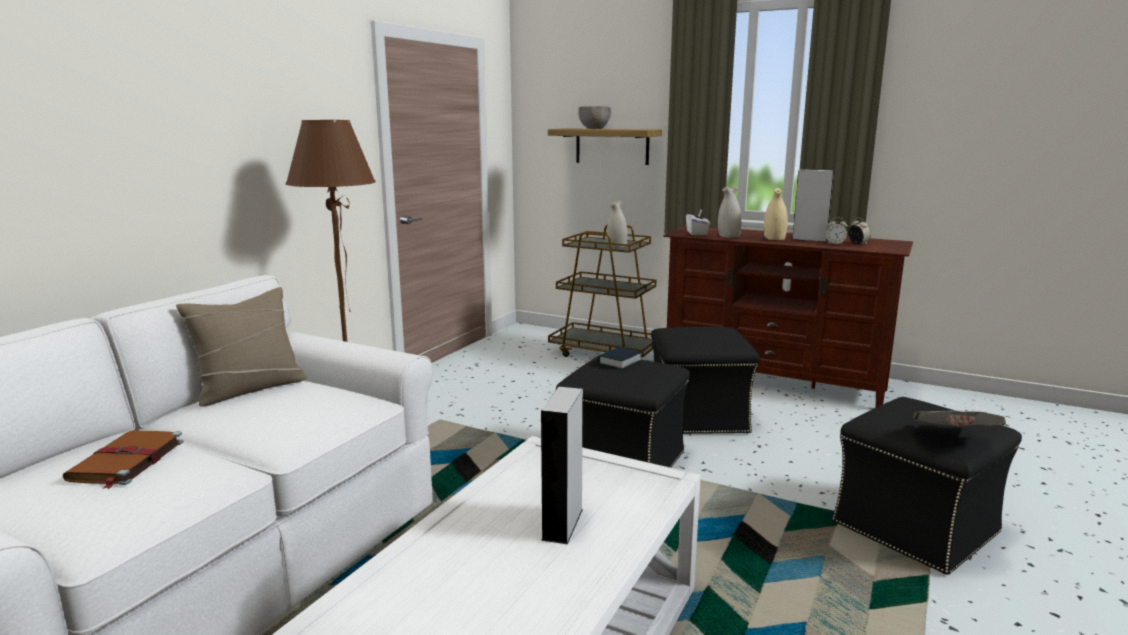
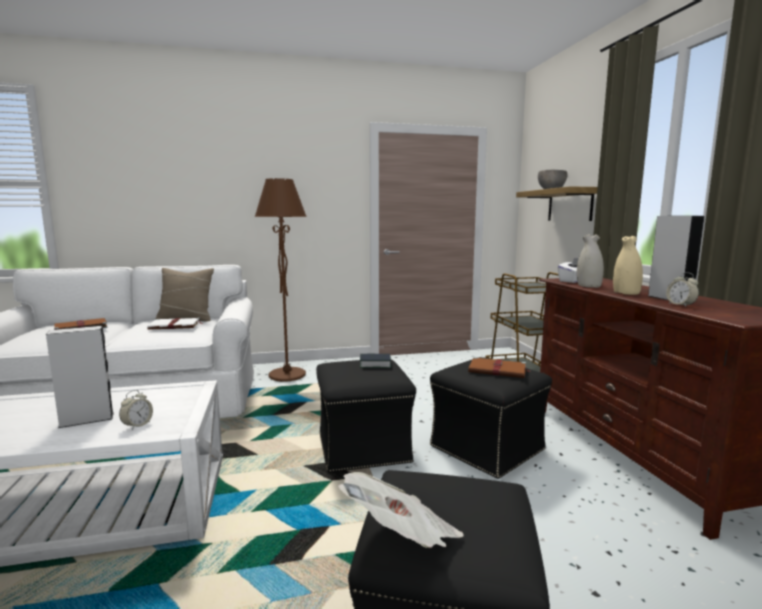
camera: 50 degrees right, 5 degrees down
(296, 399) = (176, 326): none -> white book
(616, 246) = (530, 289): white vase -> none
(709, 334) = (498, 370): none -> brown book
(858, 243) = (718, 309): alarm clock -> alarm clock (137, 425)

